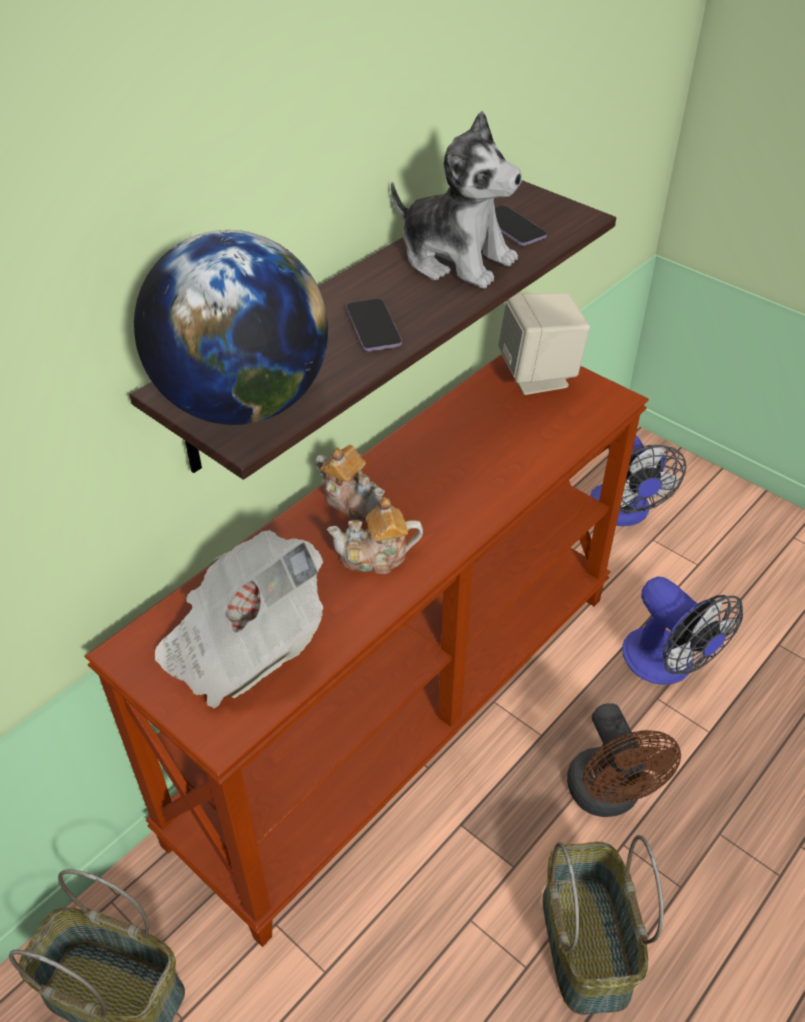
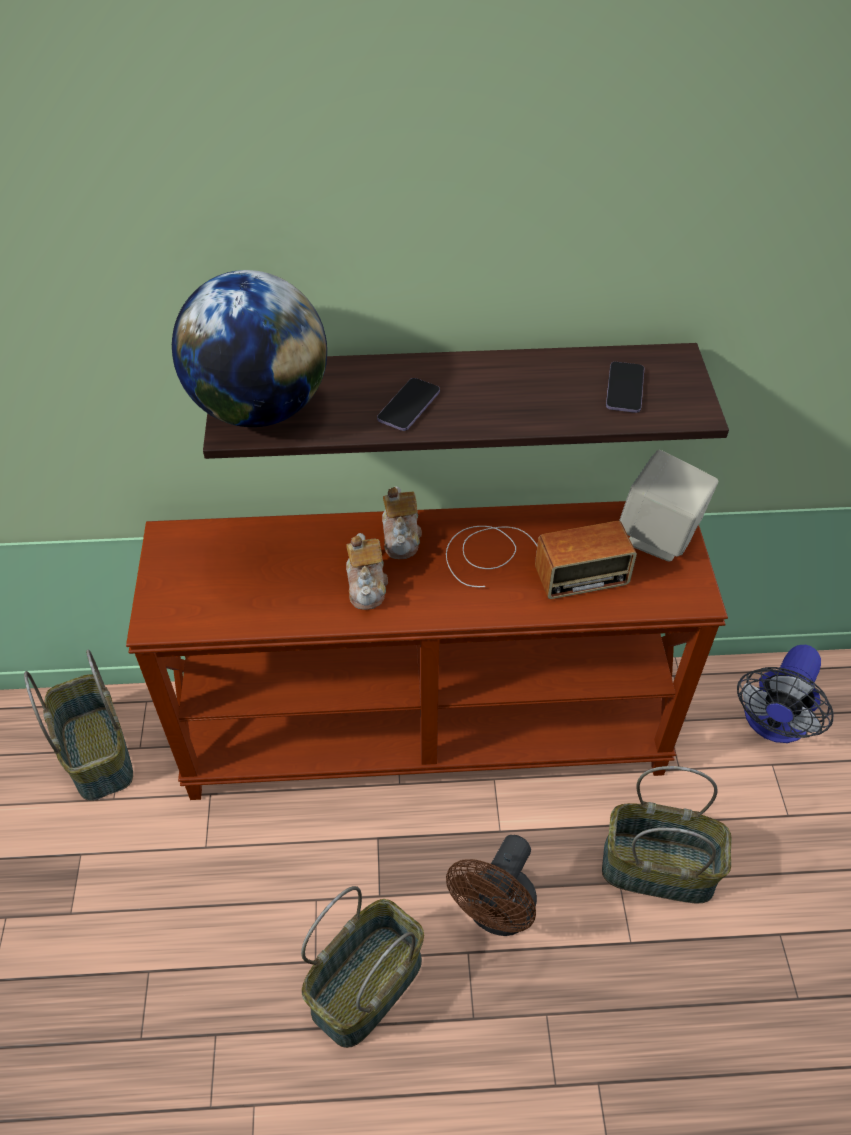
camera: 45 degrees right, 5 degrees up
(243, 645) = (226, 581): newspaper -> none
(375, 557) = (367, 585): teapot -> teapot turned 135 degrees counterclockwise
(456, 259) = (543, 389): plush toy -> none
(475, 452) = (528, 562): none -> radio
(667, 665) = (659, 867): fan -> basket

